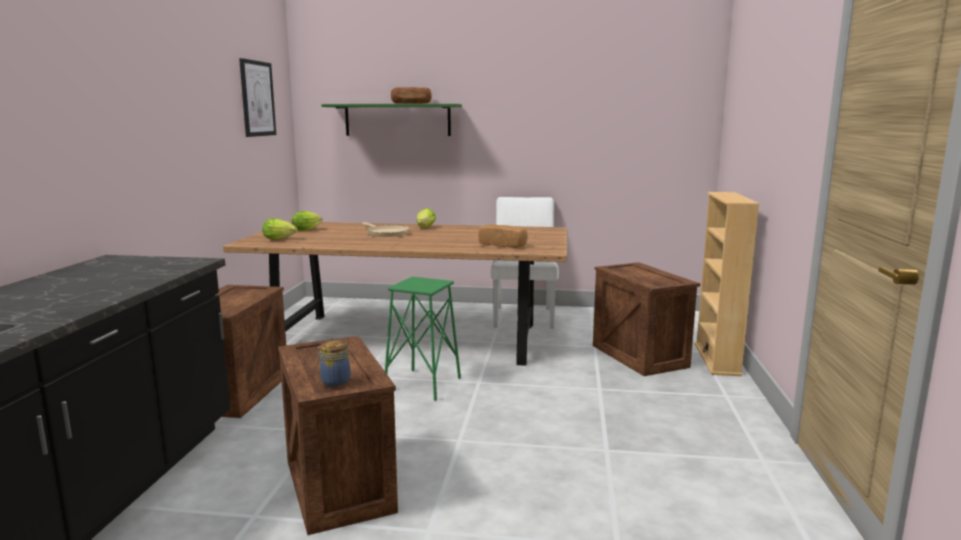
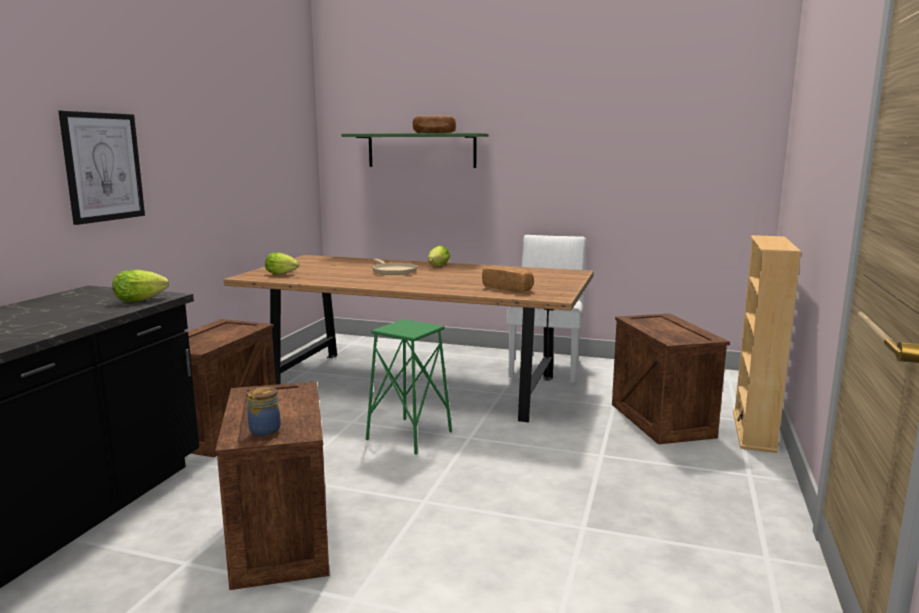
camera: 10 degrees right, 0 degrees up
(257, 98) = (274, 128): picture -> picture (103, 167)
(308, 230) = (317, 265): lettuce -> lettuce (143, 300)

